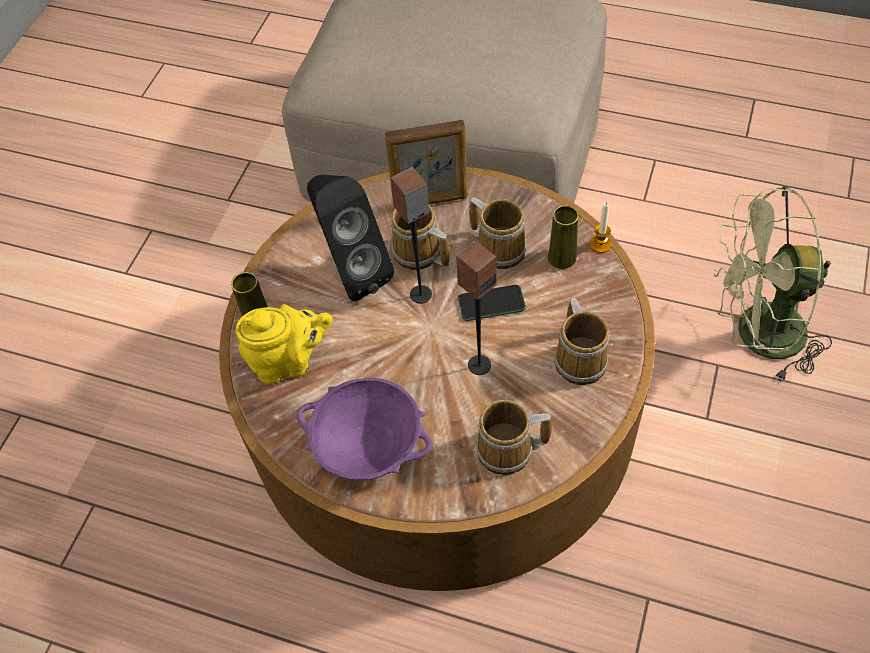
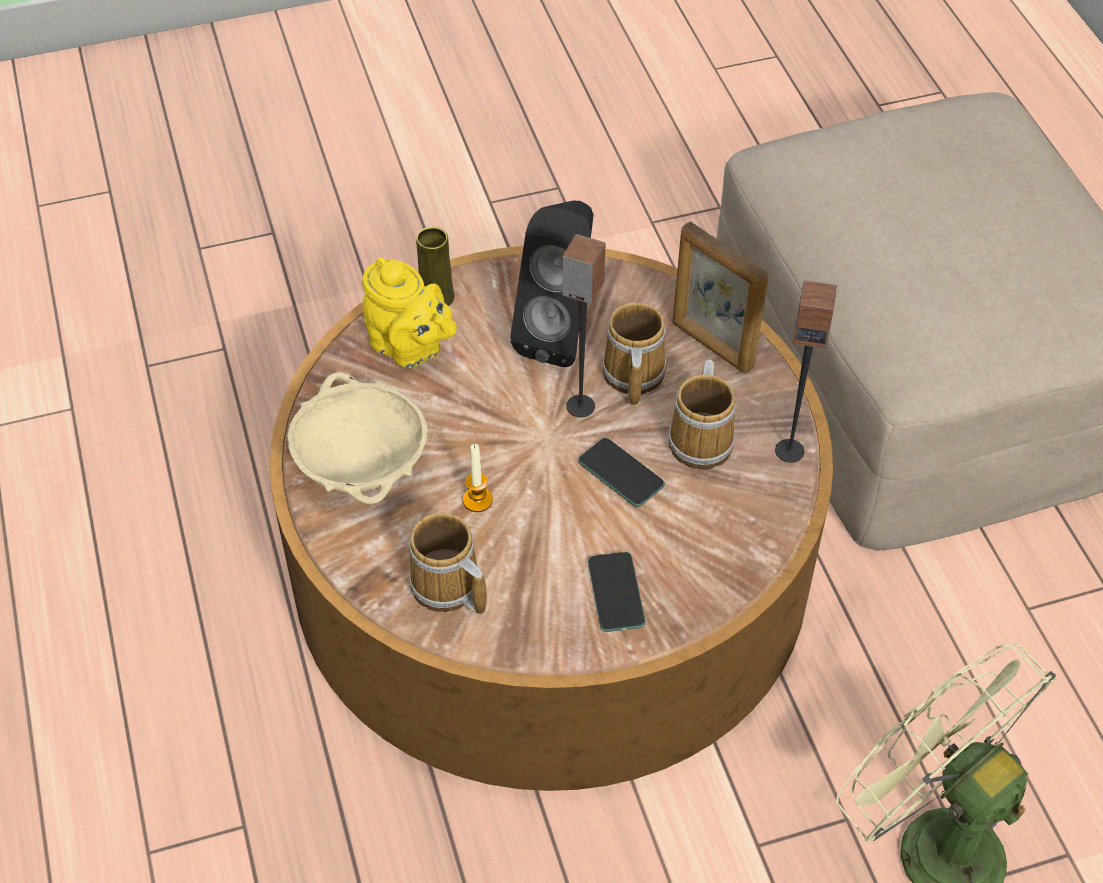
camera: 50 degrees right, 5 degrees down
(369, 447) = (362, 468): purple bowl -> beige bowl
(479, 364) = (533, 505): speaker -> speaker (789, 450)
(562, 257) = (739, 504): yellow vase -> none
(581, 359) = (616, 593): mug -> phone
(600, 244) = (792, 531): candle -> candle (477, 500)

